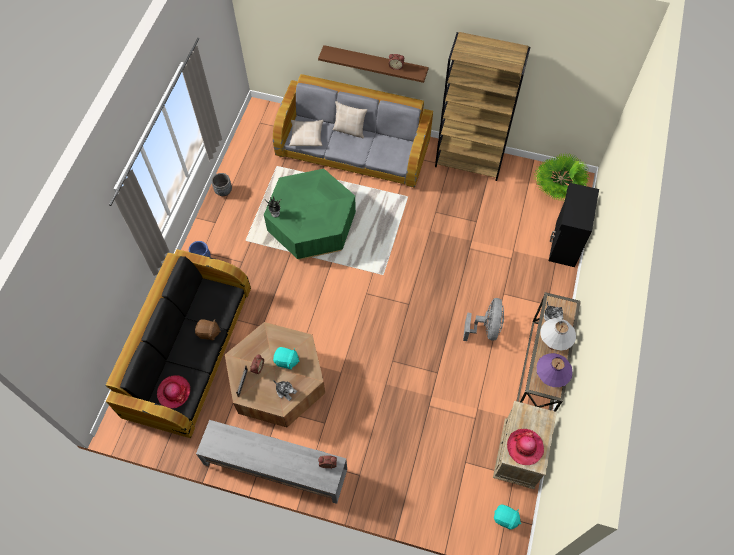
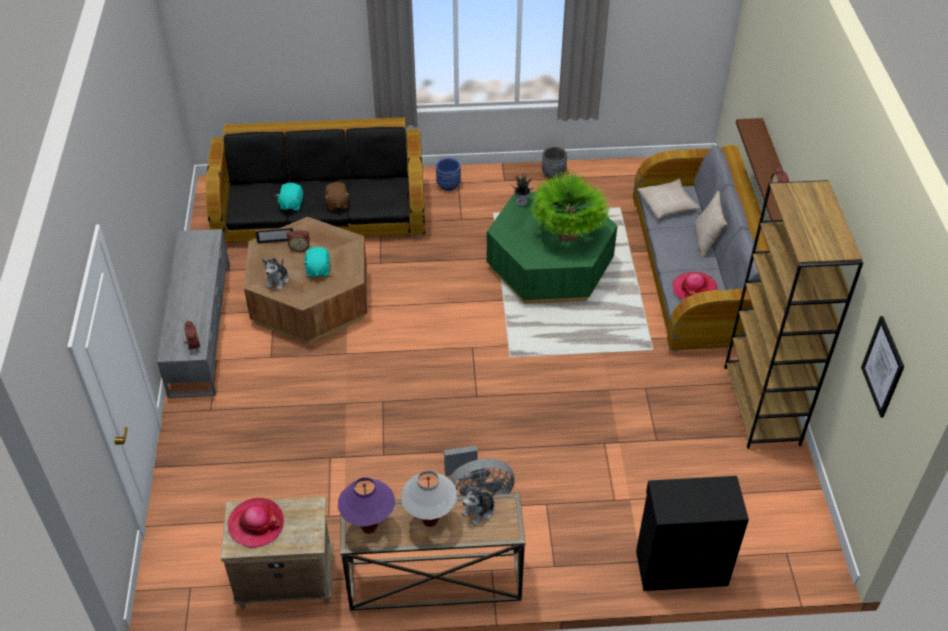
camera: 70 degrees right, 15 degrees down
(174, 392) = (253, 199): hat -> hat (694, 288)
(505, 519) = (187, 587): turquoise plush toy -> turquoise plush toy (291, 204)
(556, 191) = (777, 534): potted plant -> potted plant (568, 234)
(575, 78) = (883, 367): none -> picture

